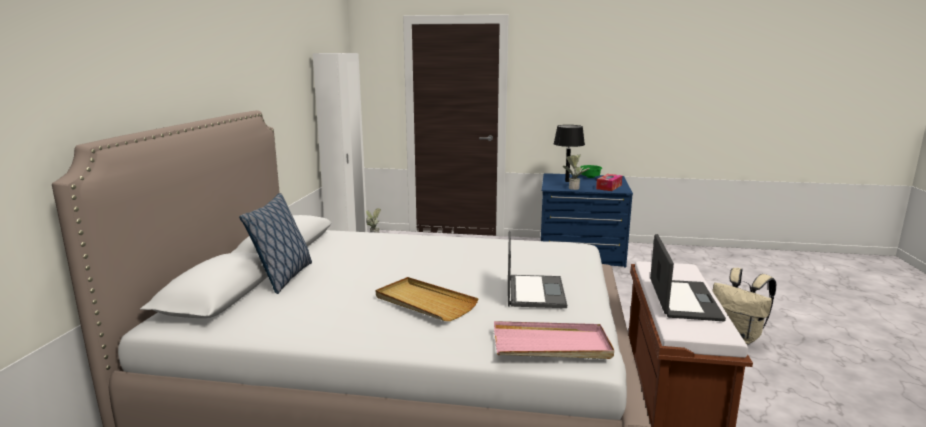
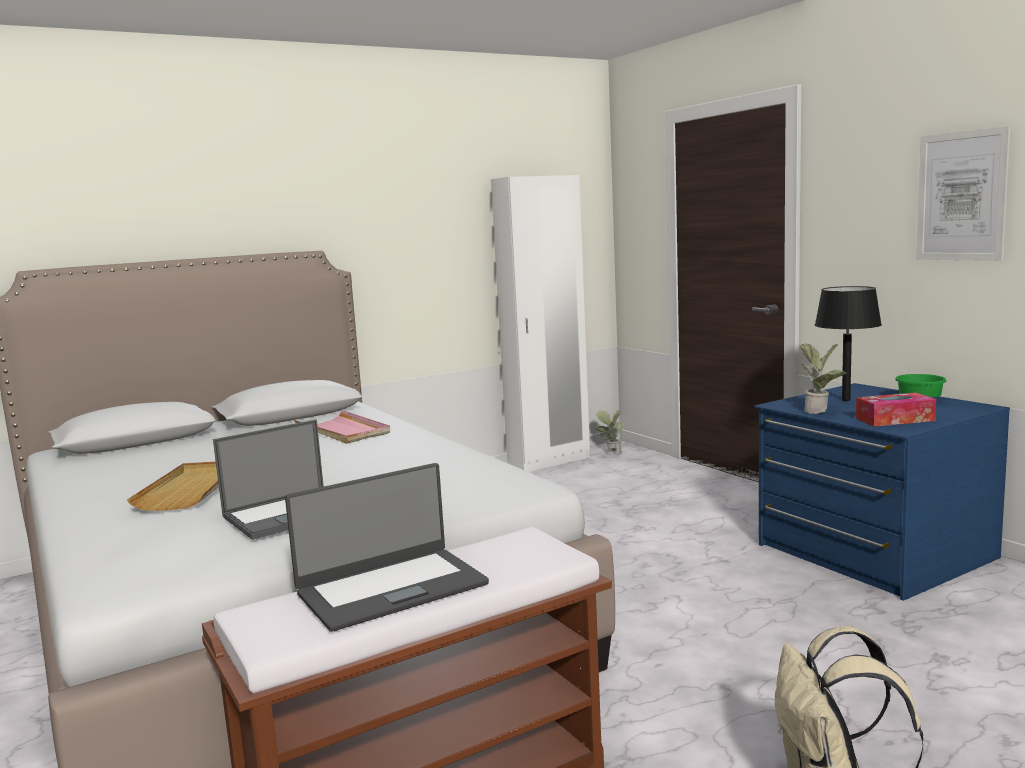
camera: 50 degrees right, 5 degrees down
(283, 278) = (204, 439): pillow -> none
(551, 345) = (117, 563): pink tray -> pink tray (343, 431)
(601, 81) = (961, 196): none -> picture

